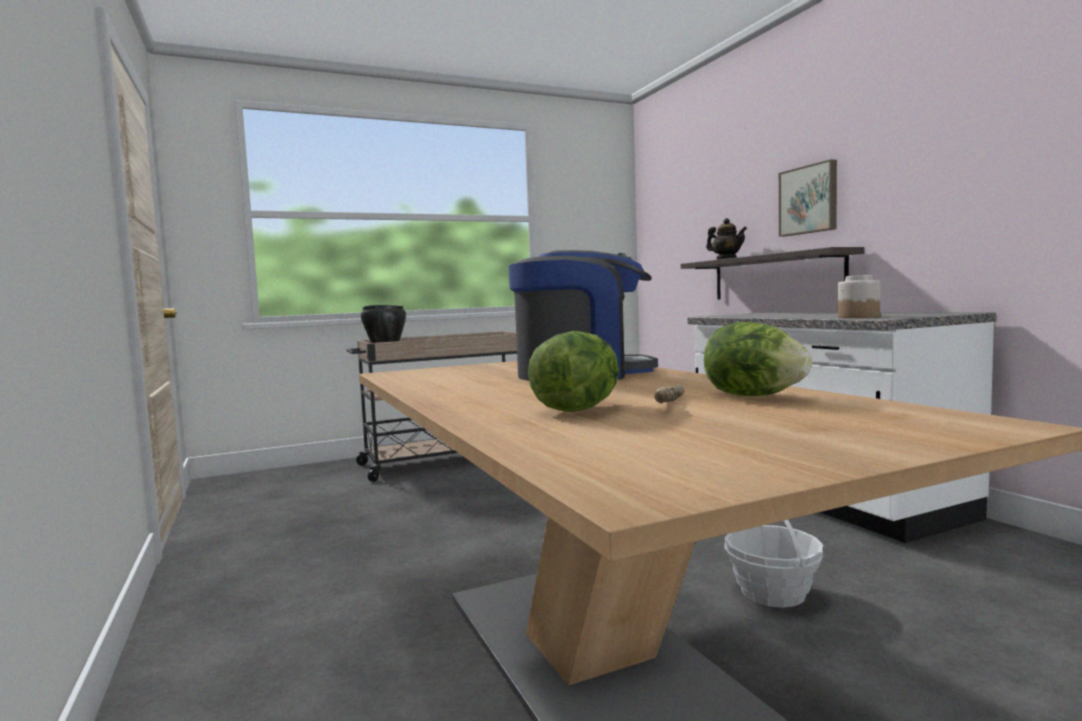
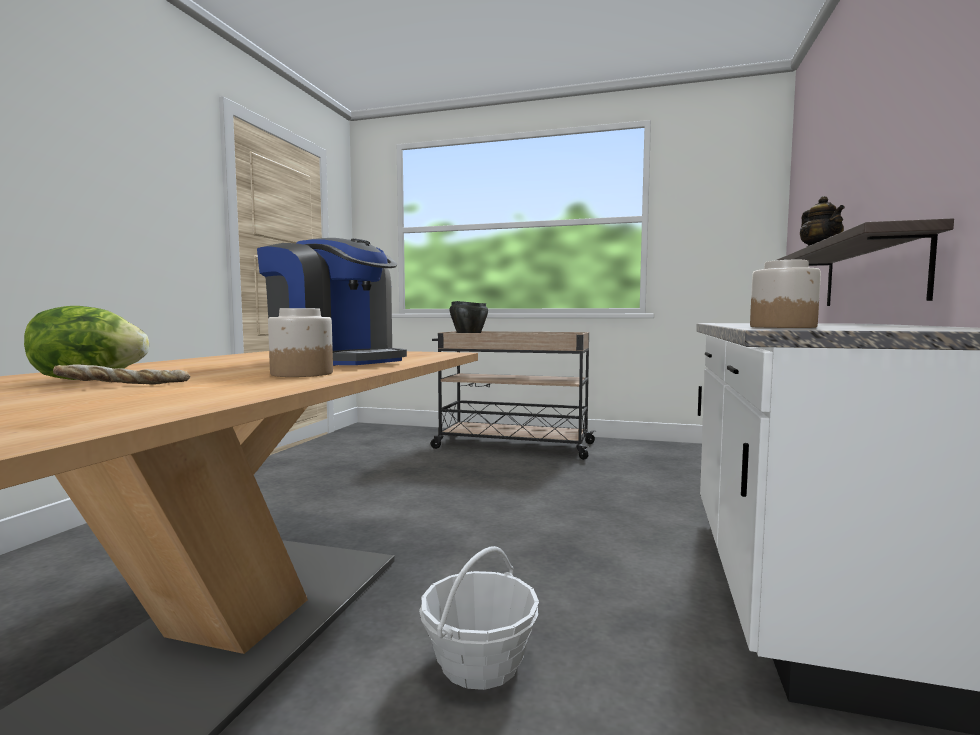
camera: 40 degrees right, 0 degrees up
(669, 381) = (301, 374): none -> jar
(753, 396) = (197, 391): lettuce -> none
(809, 200) = (907, 154): picture -> none

